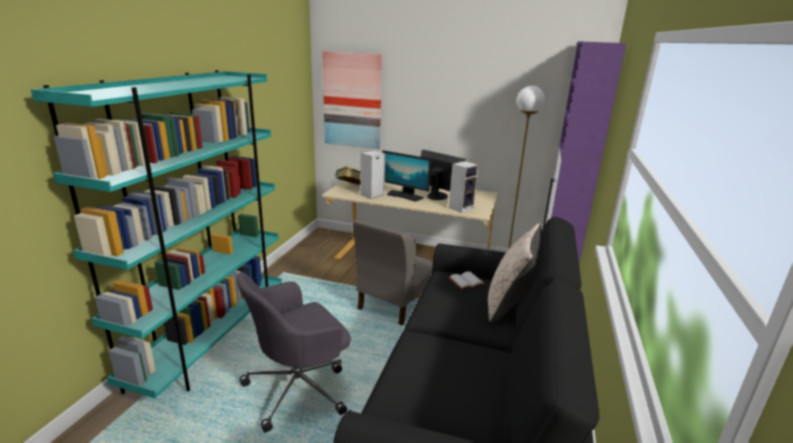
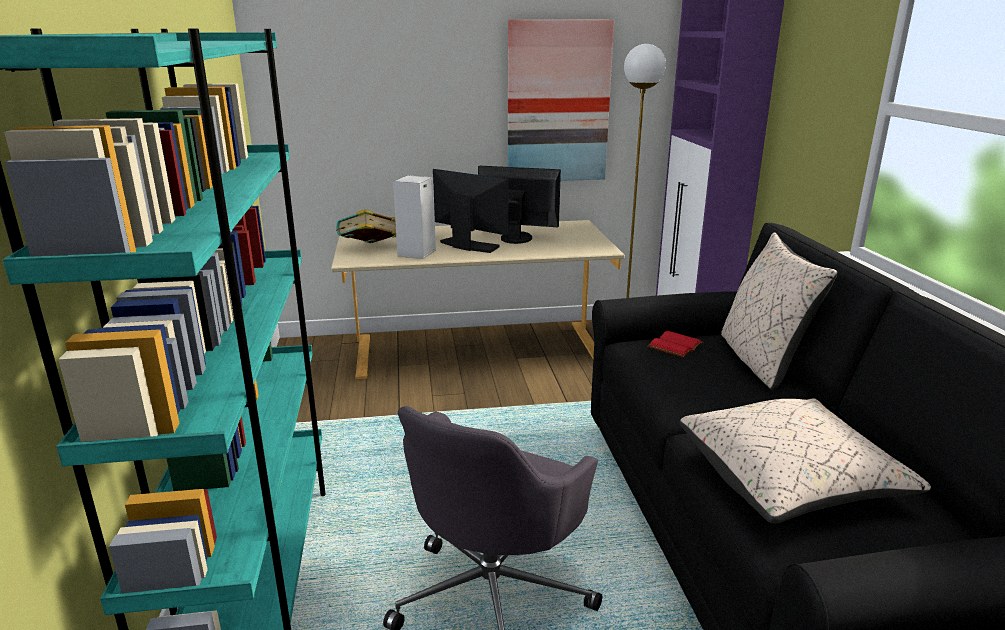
camera: 25 degrees left, 0 degrees up
(352, 100) = (328, 97): picture -> picture (558, 103)
(394, 304) = (515, 421): grey chair -> none
(405, 196) = (469, 246): monitor -> monitor turned 150 degrees counterclockwise
(430, 375) = (789, 481): none -> beige pillow
(461, 208) = (570, 247): speaker -> none
(466, 282) = (676, 346): white book -> red book

